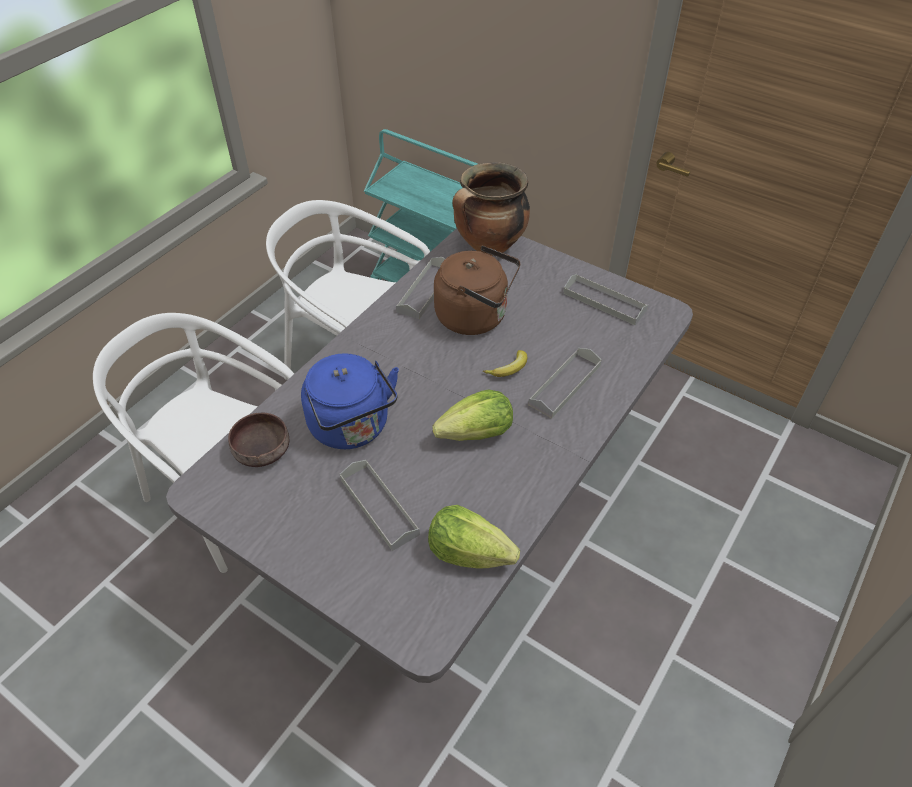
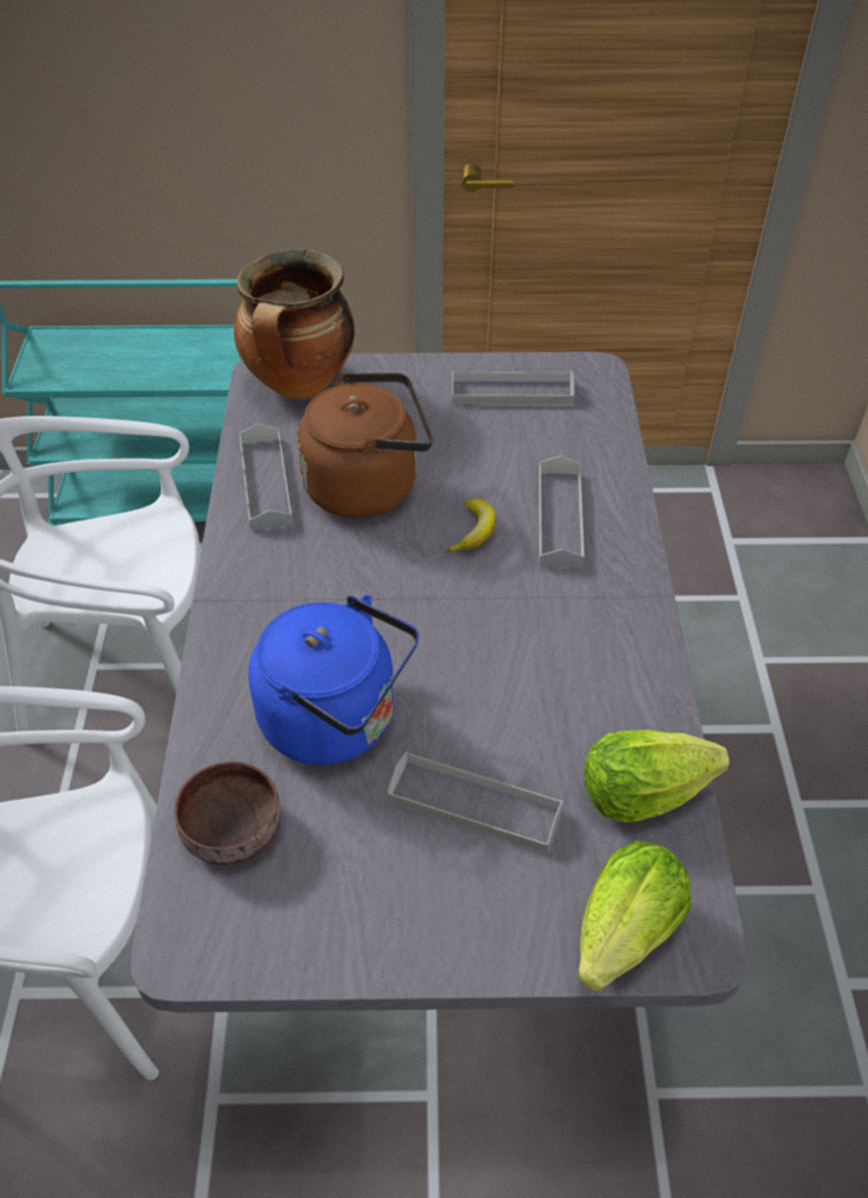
camera: 35 degrees left, 0 degrees up
(477, 434) = (511, 636): lettuce -> lettuce (626, 931)

